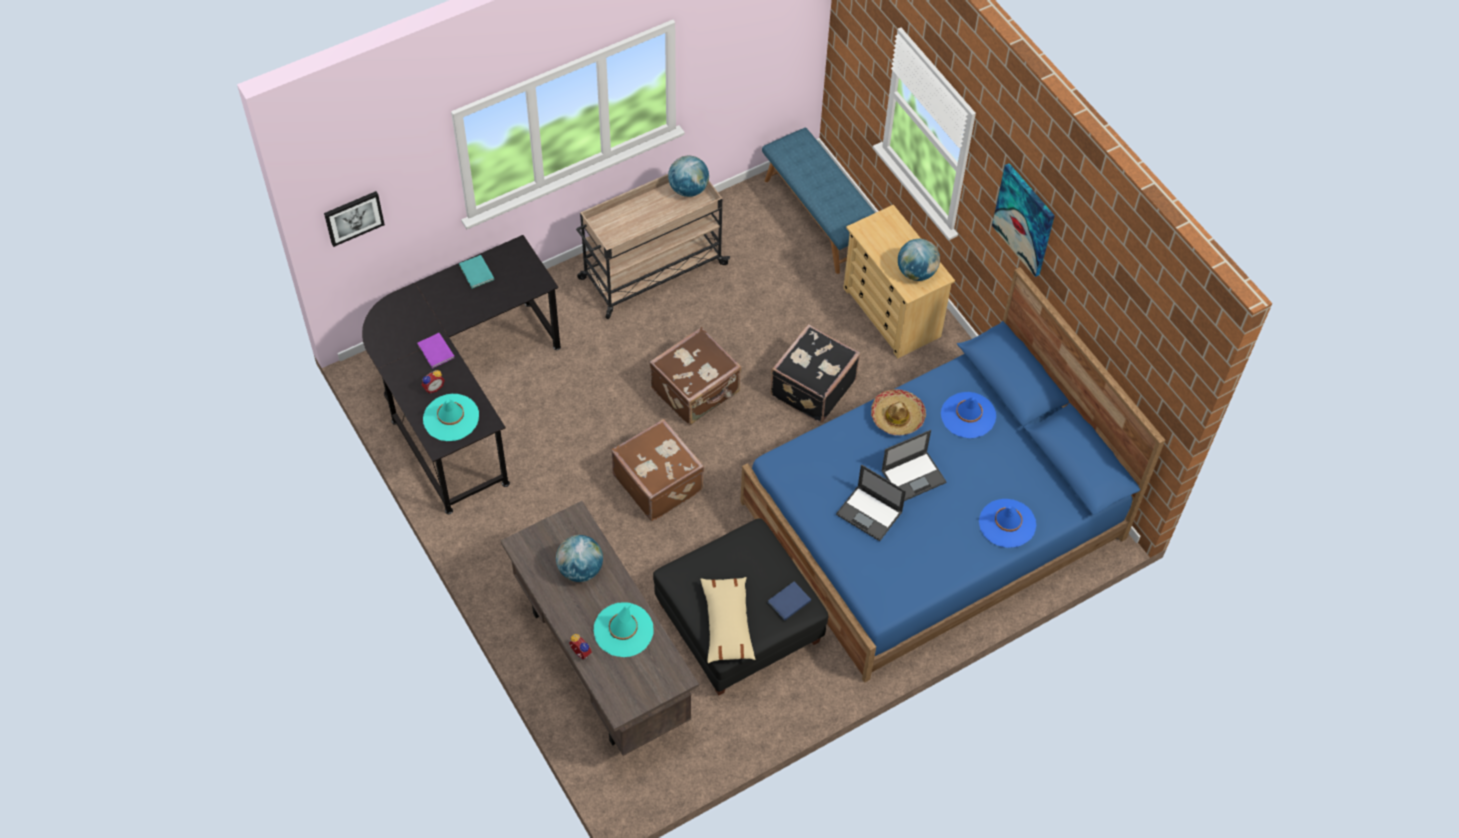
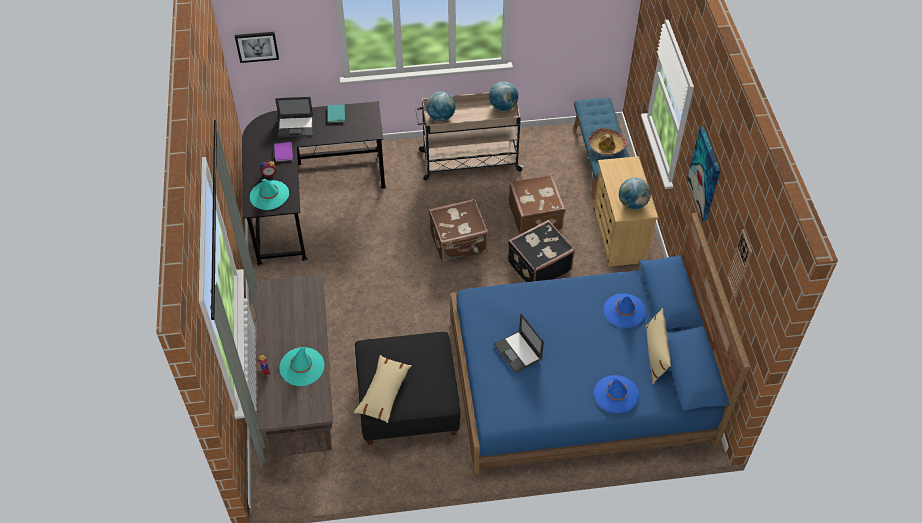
camera: 25 degrees right, 5 degrees down
(580, 569) = (296, 317): globe -> globe (441, 117)
(659, 482) = (403, 291): brown suitcase -> brown suitcase (536, 216)
(788, 602) = (434, 393): blue book -> none
(897, 417) = (572, 295): hat -> hat (606, 145)
(914, 476) = (563, 338): laptop -> laptop (296, 127)
(1028, 457) = (655, 354): none -> beige pillow
(1117, 322) = (740, 264): none -> wall clock

